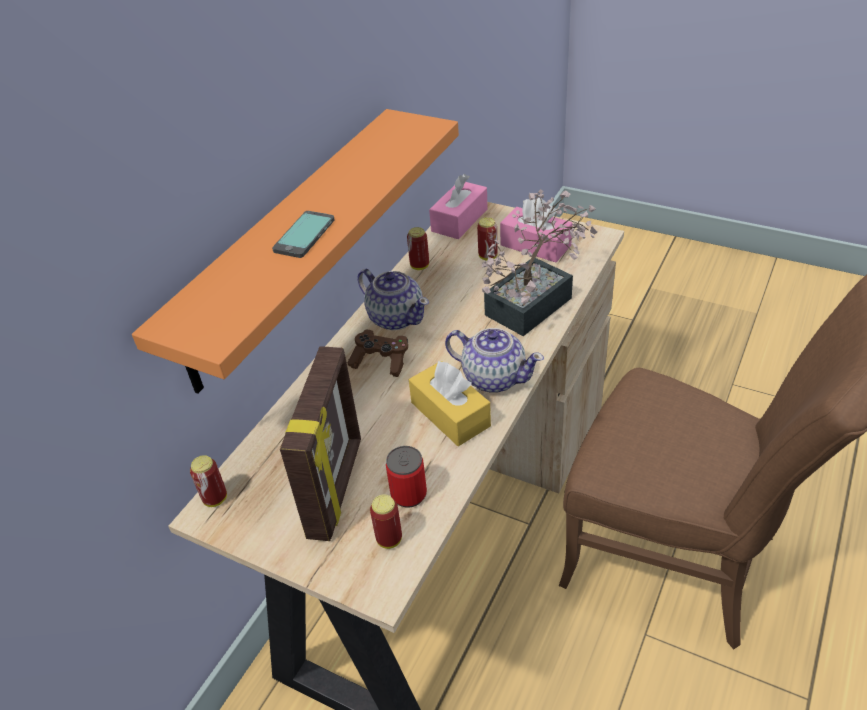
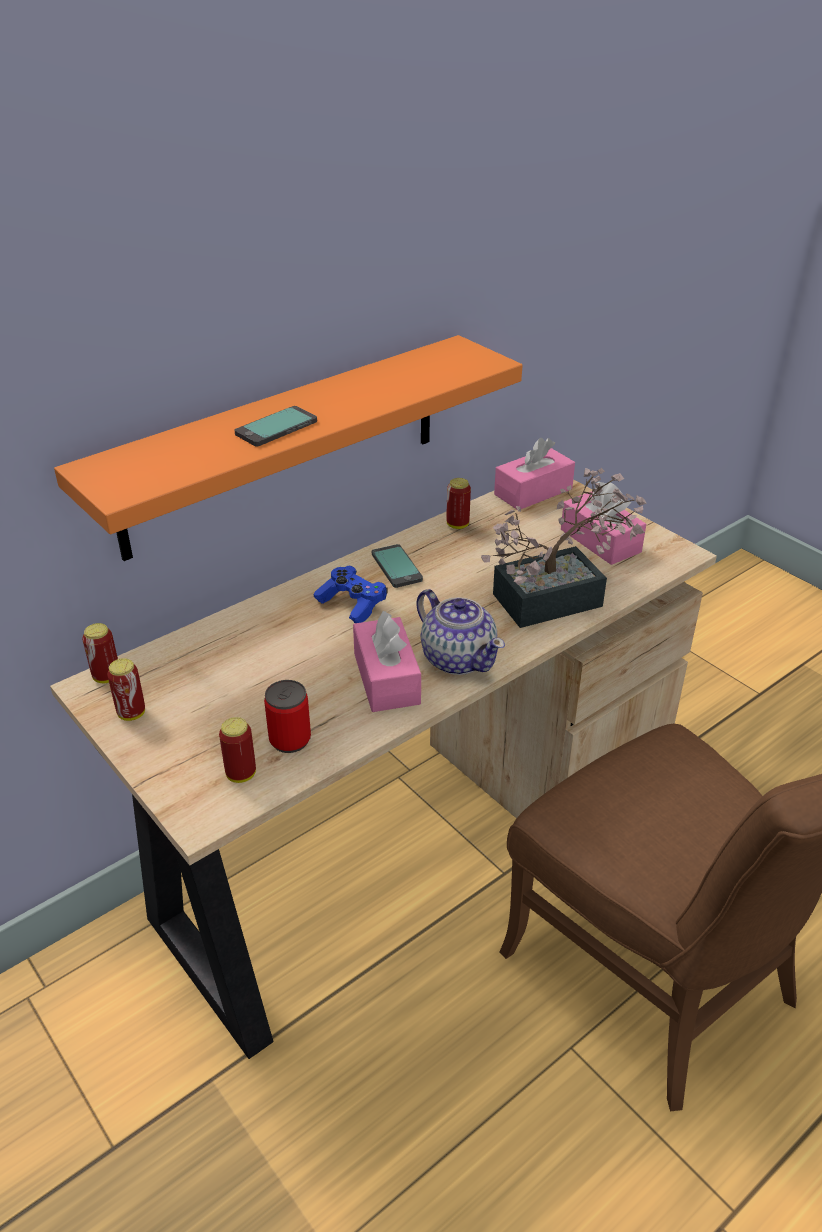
camera: 20 degrees right, 5 degrees down
(337, 487) = (225, 708): picture frame -> none
(381, 361) = (352, 604): brown game controller -> blue game controller
(395, 317) = (397, 567): teapot -> phone
(450, 414) = (386, 678): yellow tissue box -> pink tissue box
(488, 256) = (538, 537): can -> can (131, 713)

